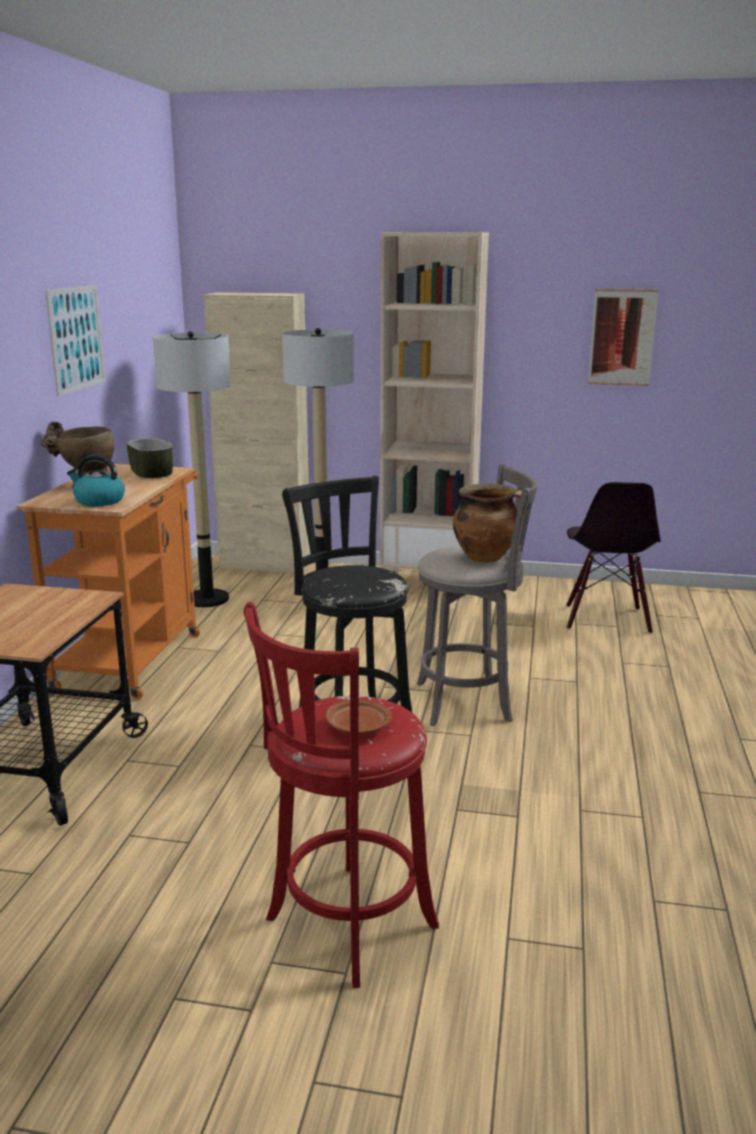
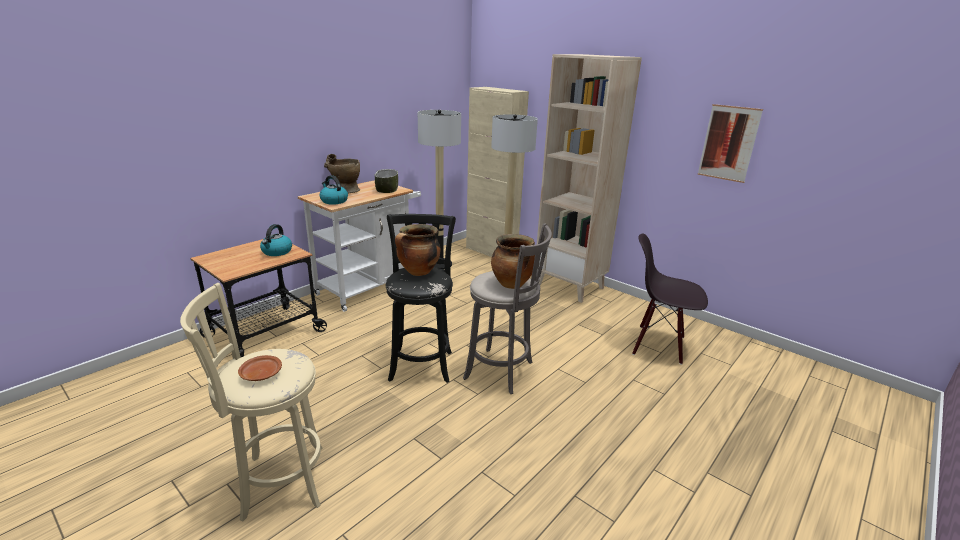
camera: 30 degrees right, 5 degrees up
(56, 602) = (277, 252): none -> kettle
(76, 339) = (362, 109): picture -> none
(133, 657) = (369, 287): orange cart -> white cart
(345, 573) = (418, 272): none -> cooking pot
(345, 927) = (278, 482): red stool -> beige stool
(606, 619) = (658, 345): black chair -> black chair turned 75 degrees clockwise

